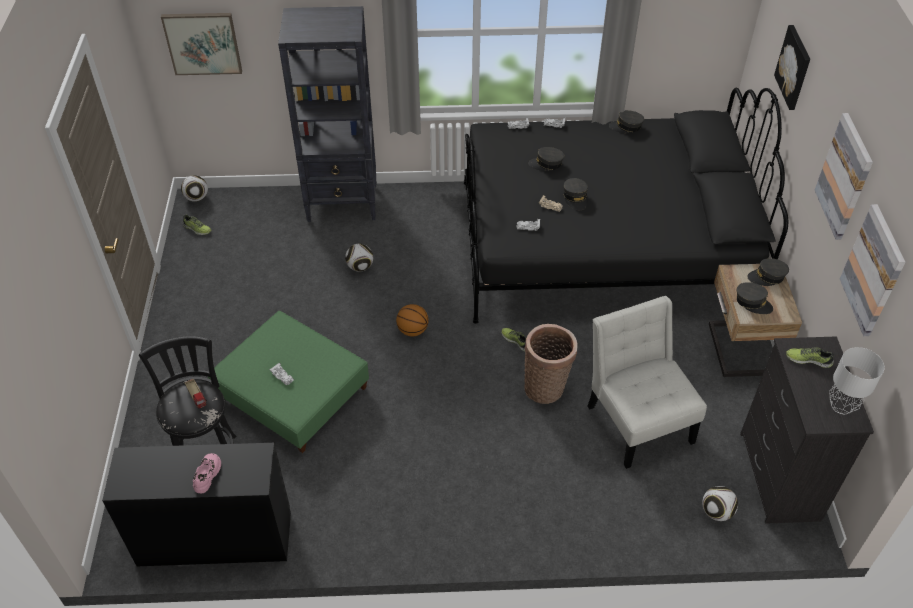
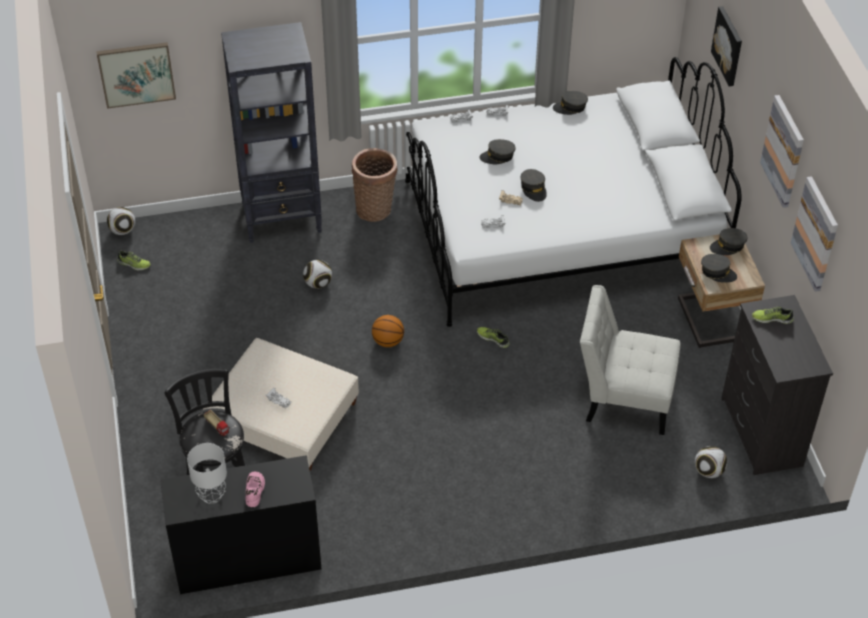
camera: 10 degrees left, 0 degrees up
(292, 393) = (283, 417): green ottoman -> beige ottoman
(546, 387) = (531, 379): basket -> basket (375, 208)
(601, 246) = (560, 232): black bed -> white bed
(637, 419) = (623, 398): white chair -> white chair turned 45 degrees counterclockwise
(841, 407) = (804, 356): grey table lamp -> grey table lamp (212, 496)

